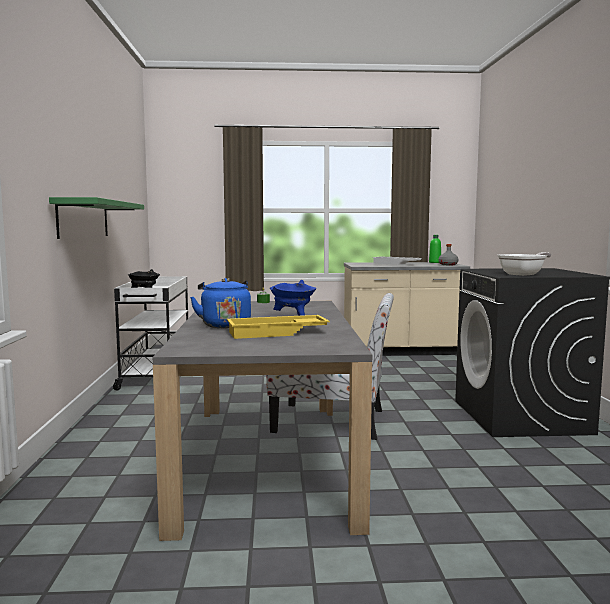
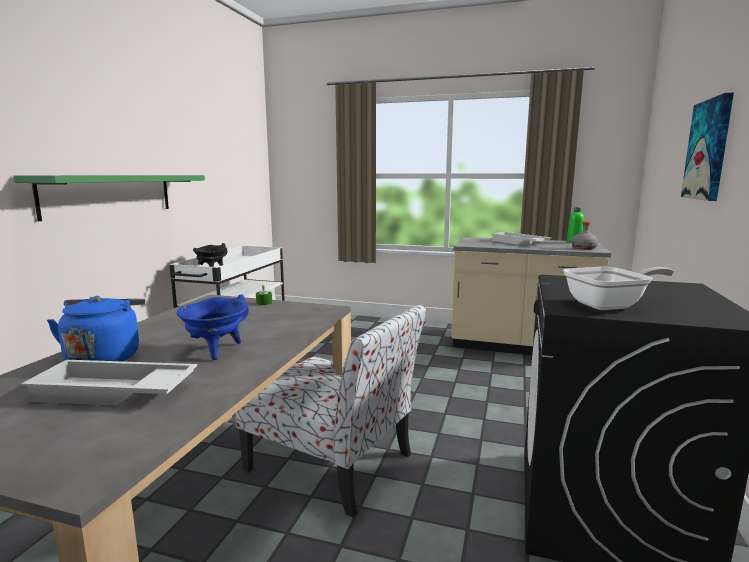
camera: 20 degrees right, 5 degrees up
(276, 333) = (112, 392): yellow tray -> white tray
(537, 189) = (708, 150): none -> picture

